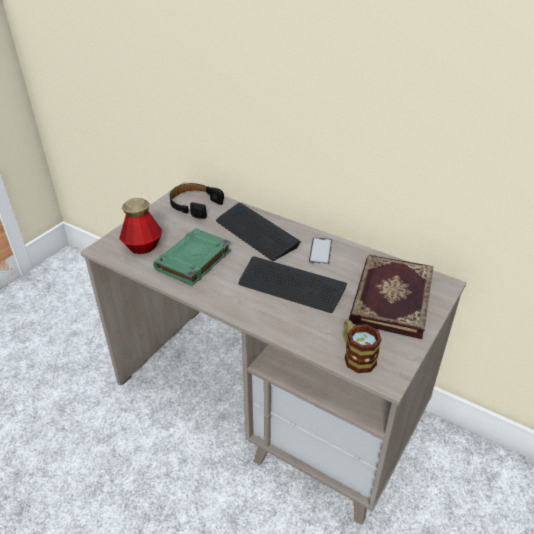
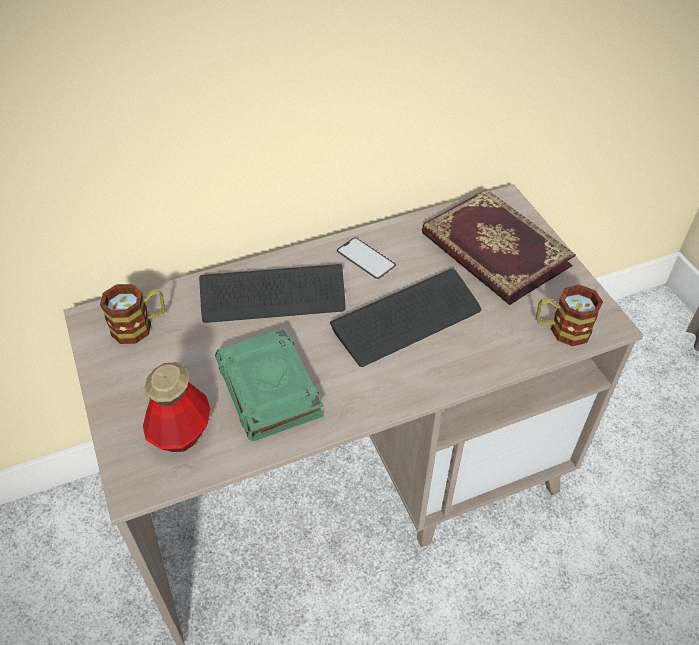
camera: 55 degrees left, 10 degrees up
(194, 205) = (140, 326): black headphones -> mug

